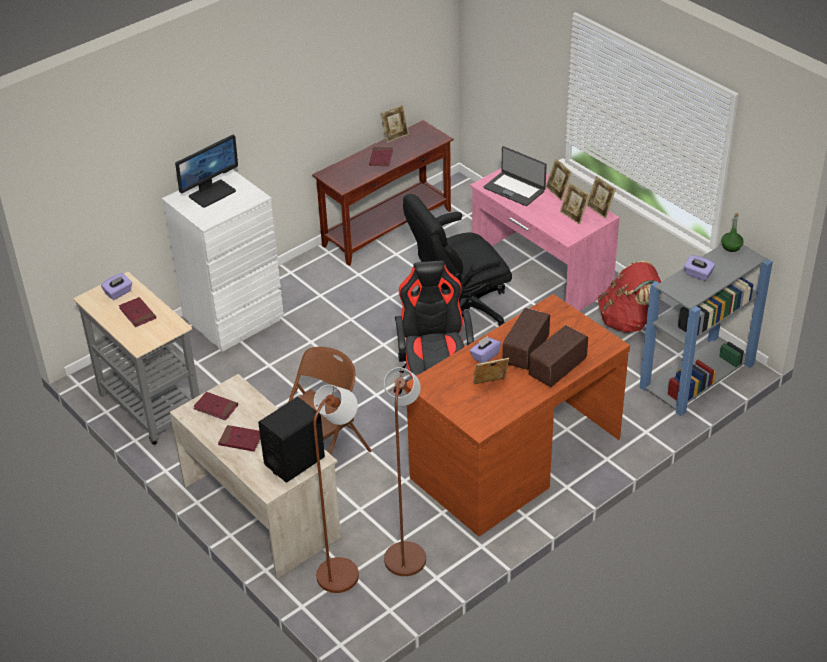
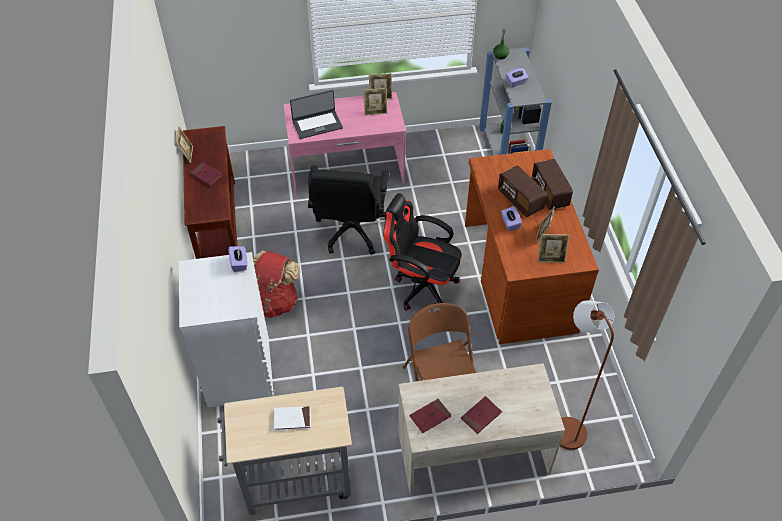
camera: 60 degrees left, 10 degrees up
(118, 293) = (250, 422): purple tissue box -> purple tissue box (239, 263)
(137, 313) = (292, 419): red book -> white book
(212, 193) = (207, 288): monitor -> none
(294, 461) = (528, 390): black speaker -> none
(406, 553) = (570, 381): brown floor lamp -> none
(557, 192) = (341, 106): picture frame -> picture frame (551, 258)
(628, 321) = (431, 155): red backpack -> red backpack (273, 301)

